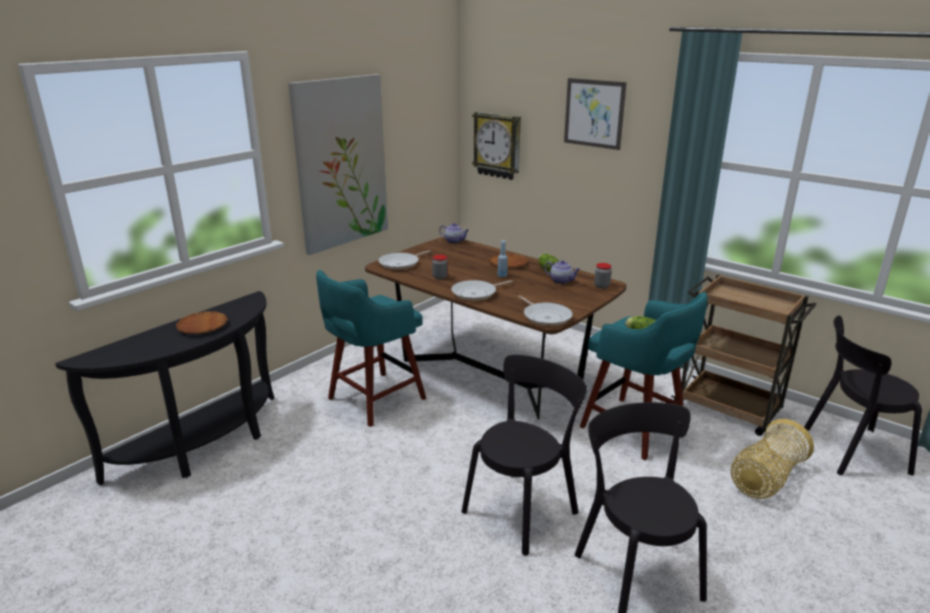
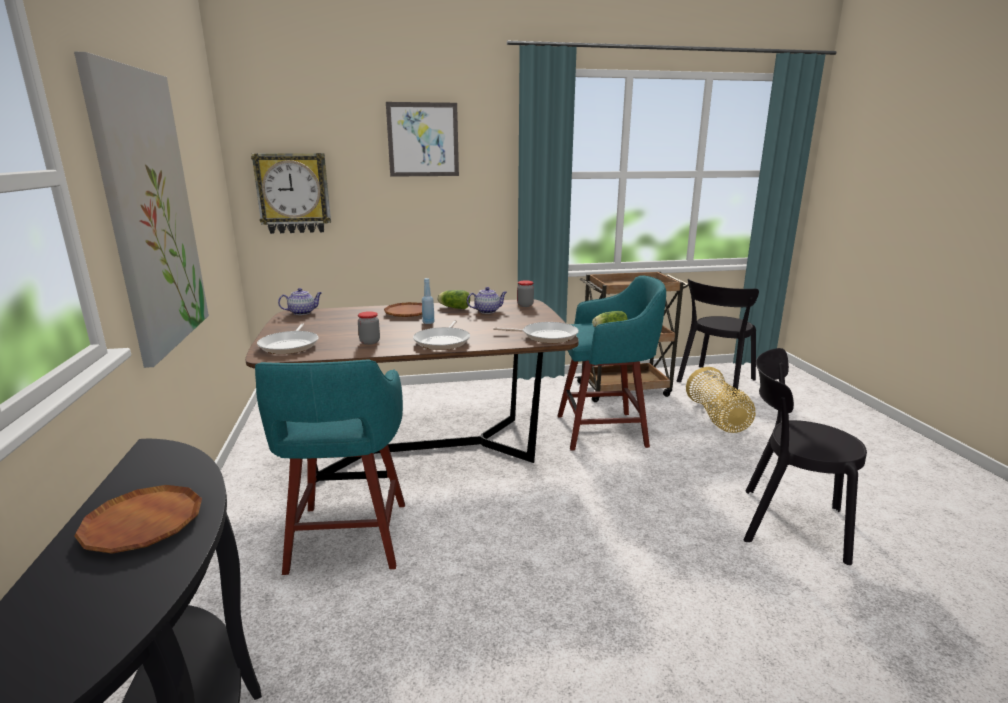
camera: 50 degrees left, 5 degrees down
(523, 509) = (657, 537): black chair -> none

